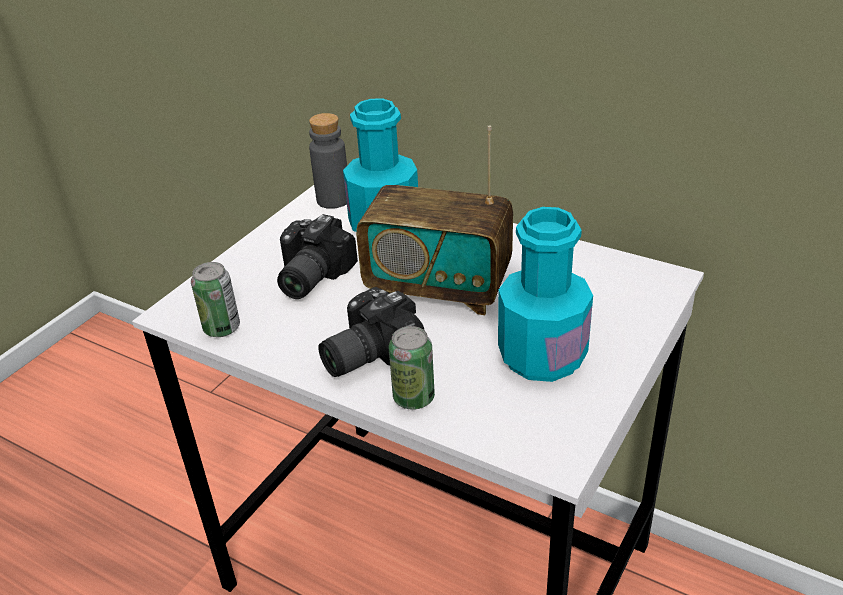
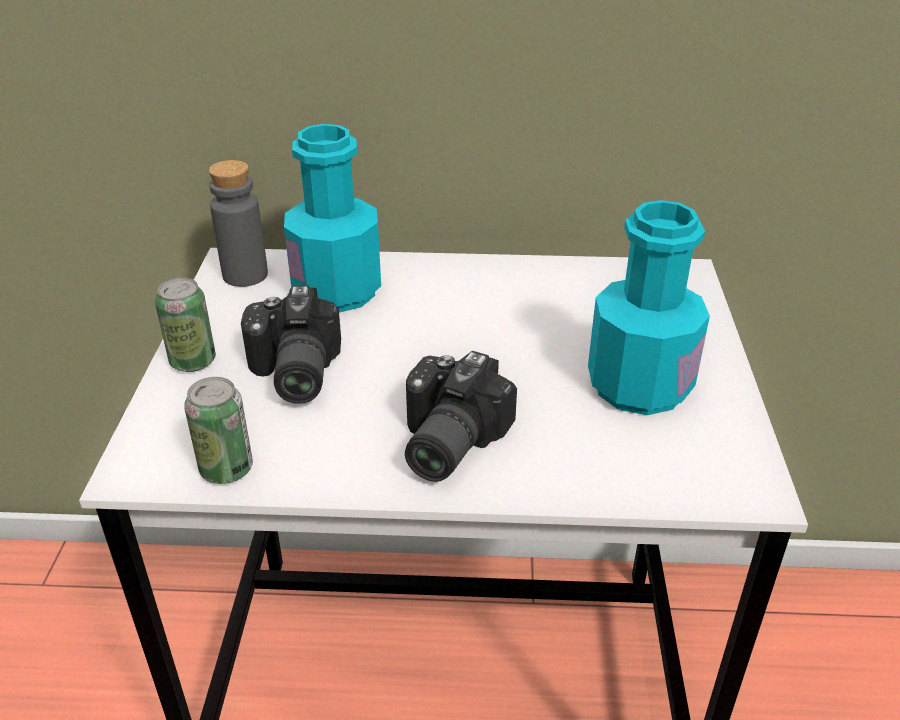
camera: 30 degrees left, 0 degrees up
(414, 398) = (545, 476): can -> can (193, 361)
(438, 289) = (463, 345): radio -> none

